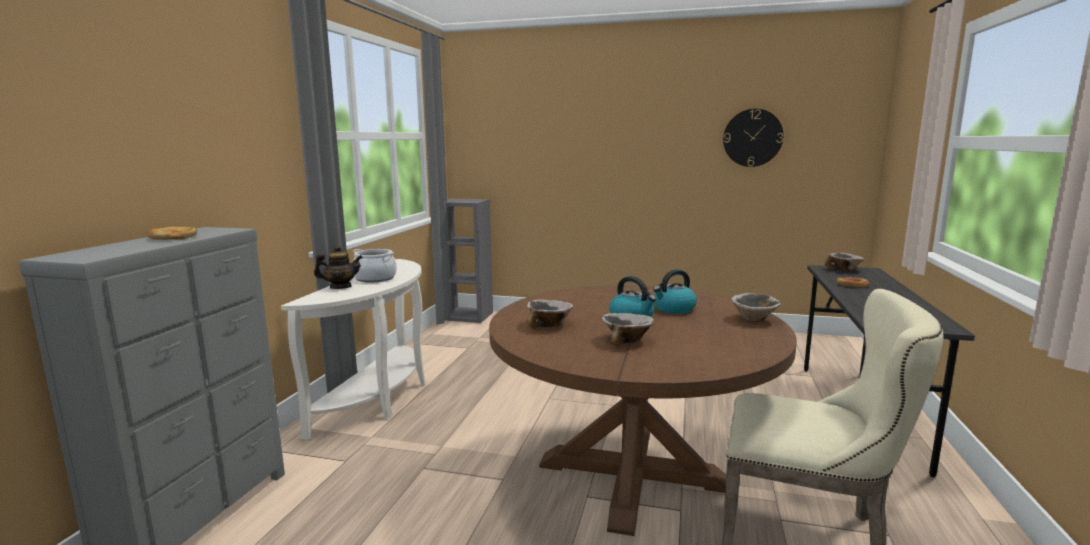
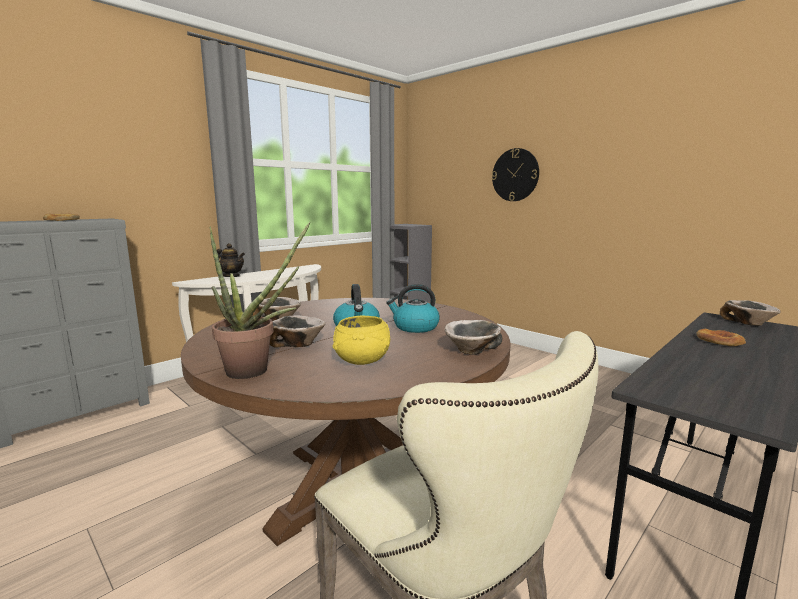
camera: 30 degrees right, 0 degrees up
(375, 278) = (266, 274): cooking pot -> none
(656, 366) = (256, 371): none -> potted plant
(705, 341) = (363, 360): none -> yellow bowl
(752, 138) = (687, 160): wall clock -> wall clock (515, 175)

